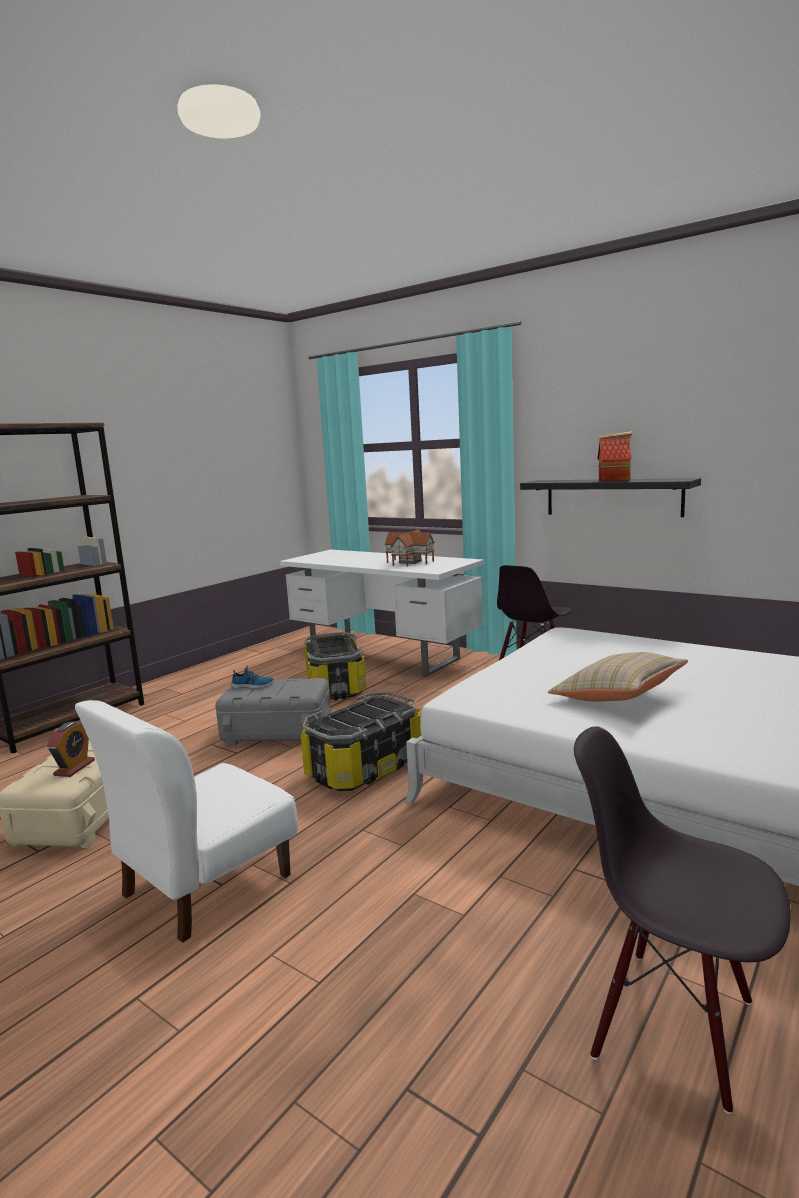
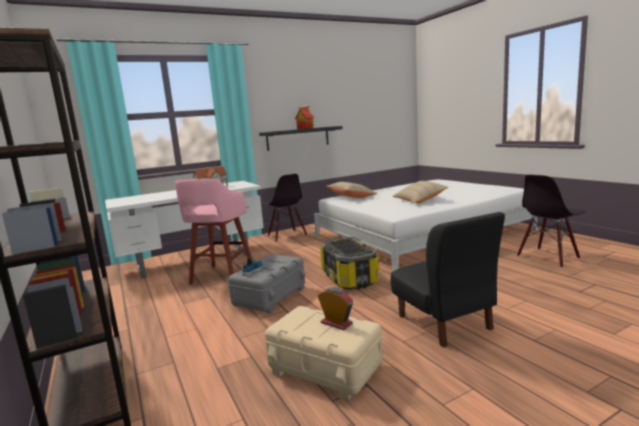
camera: 65 degrees left, 0 degrees up
(205, 885) = (444, 322): white chair -> black chair
(335, 686) = (221, 276): storage box -> pink stool
(586, 642) = (351, 197): none -> beige pillow

